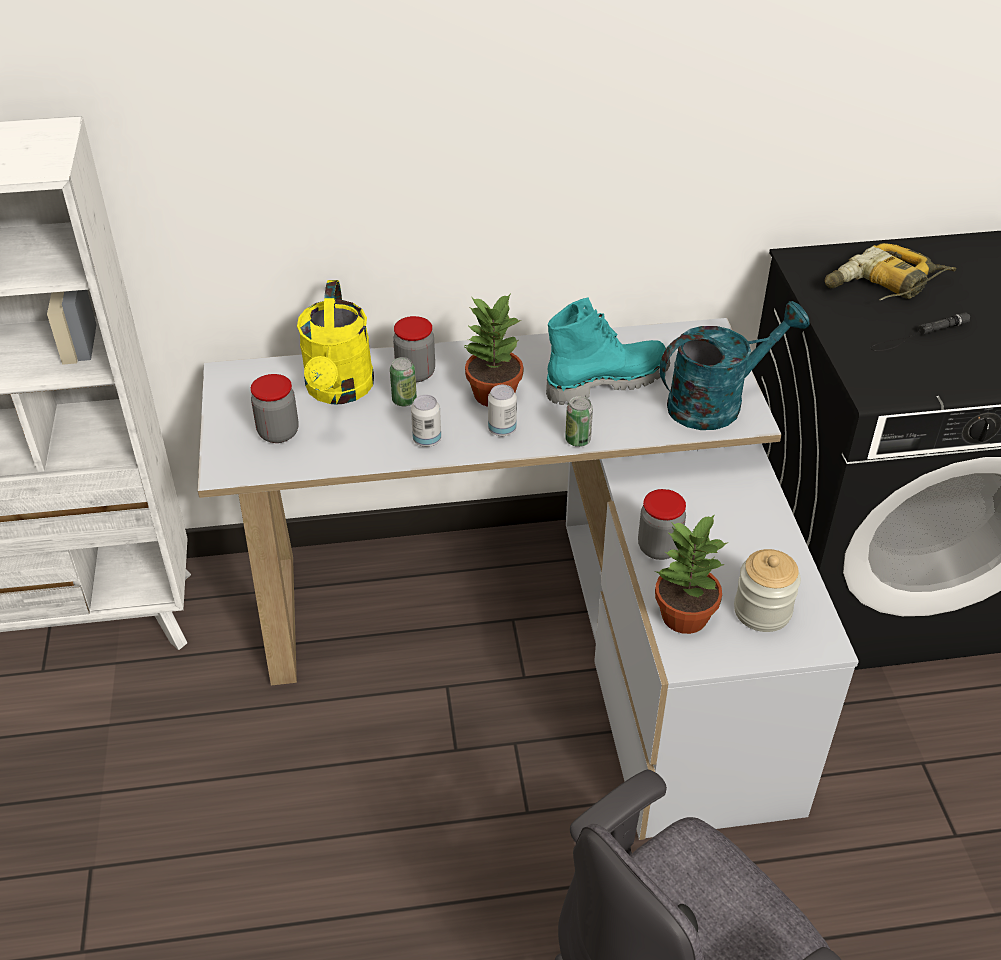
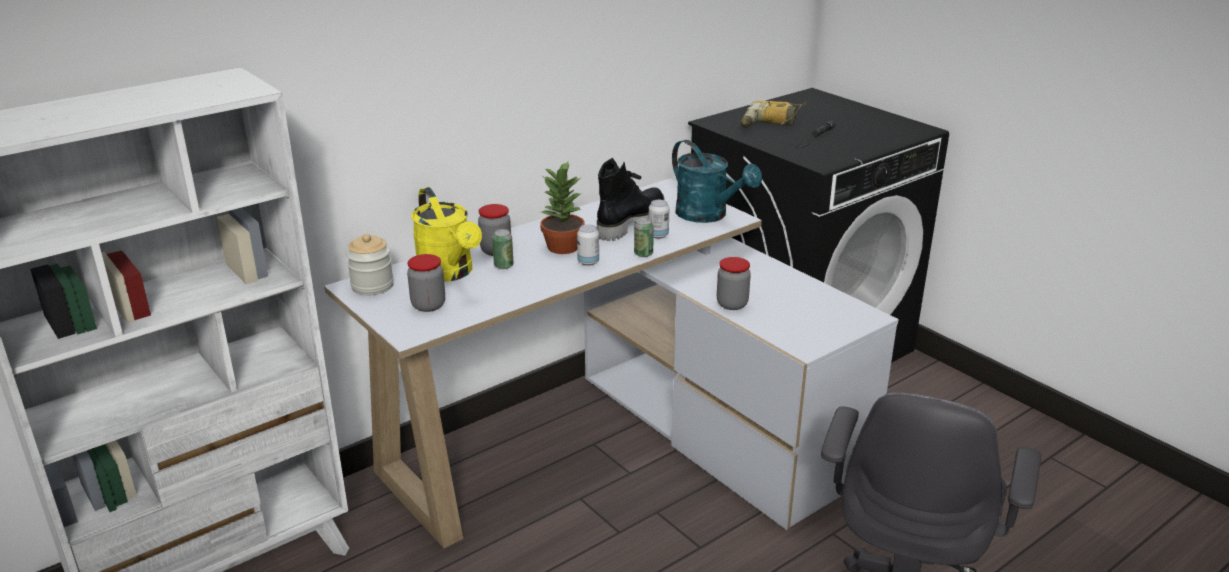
camera: 30 degrees left, 15 degrees down
(427, 440) = (542, 280): can -> can (658, 235)
(606, 381) = (629, 223): turquoise boot -> black boot
(683, 616) = (781, 330): potted plant -> none
(717, 402) = (708, 215): turquoise watering can -> turquoise watering can turned 105 degrees clockwise
(762, 611) = (823, 314): jar -> jar (372, 286)

